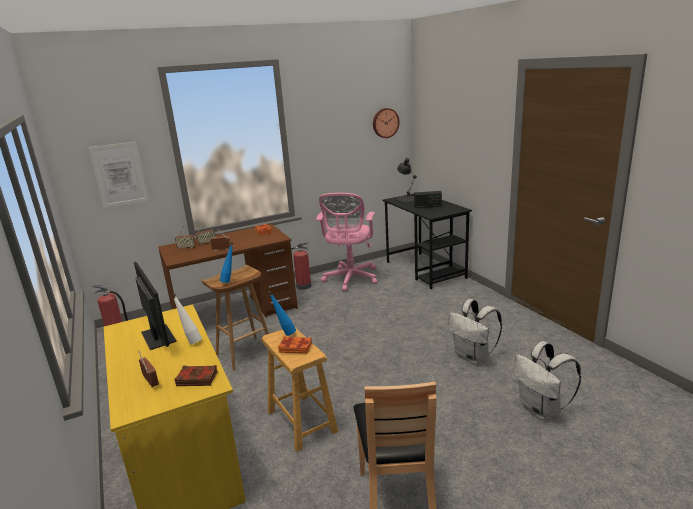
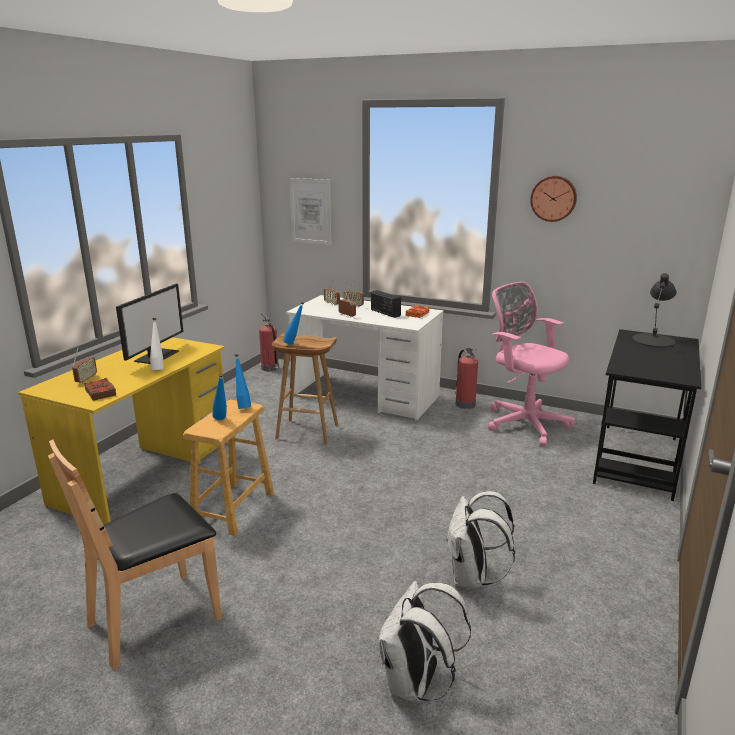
camera: 50 degrees right, 0 degrees up
(235, 313) = (365, 396): brown desk -> white desk
(295, 347) = (221, 420): orange book -> blue bottle
(350, 279) = (523, 422): pink office chair -> pink office chair turned 75 degrees clockwise
(385, 123) = (665, 212): wall clock -> wall clock (553, 198)
(427, 206) = (650, 358): radio -> radio (385, 313)

